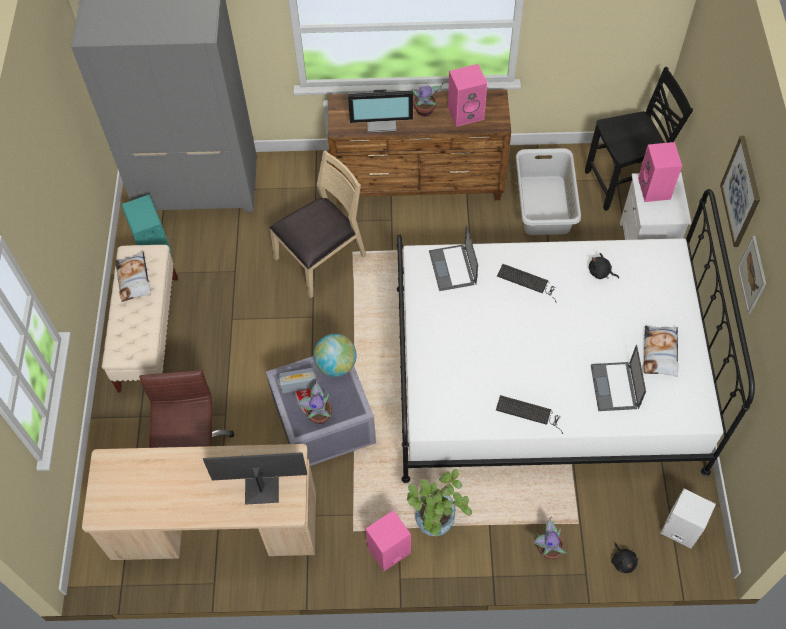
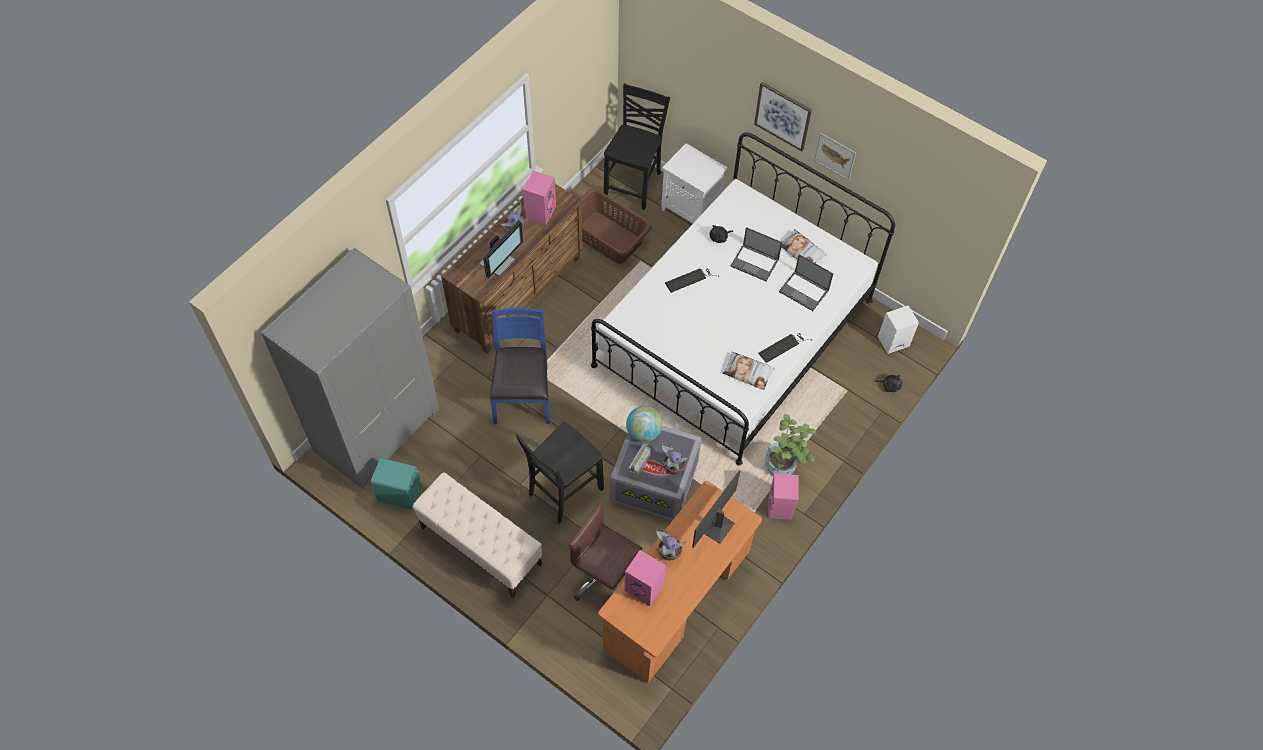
camera: 55 degrees left, 0 degrees up
(134, 279) = (455, 511): pillow -> pillow (748, 372)
(215, 527) = (677, 600): beige desk -> orange desk
(251, 357) = (563, 491): none -> black chair
(321, 258) = (522, 394): beige chair -> blue chair
(453, 268) = (642, 311): laptop -> laptop (755, 263)
(545, 205) = (608, 237): grey laundry basket -> brown laundry basket
(548, 549) = (850, 418): potted plant -> potted plant (668, 553)
(655, 189) = (685, 165): pink speaker -> pink speaker (645, 588)

